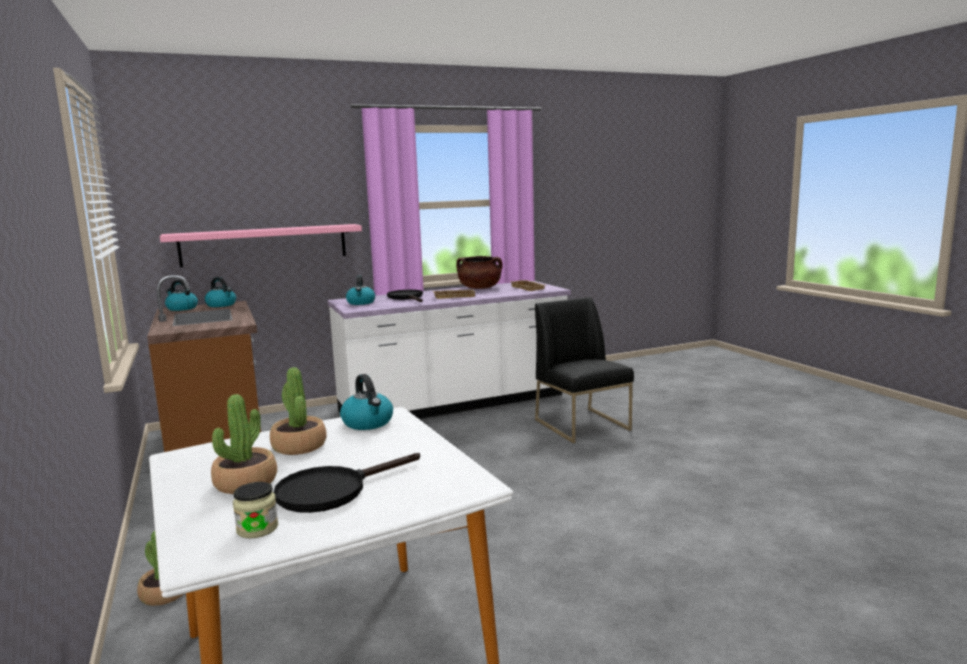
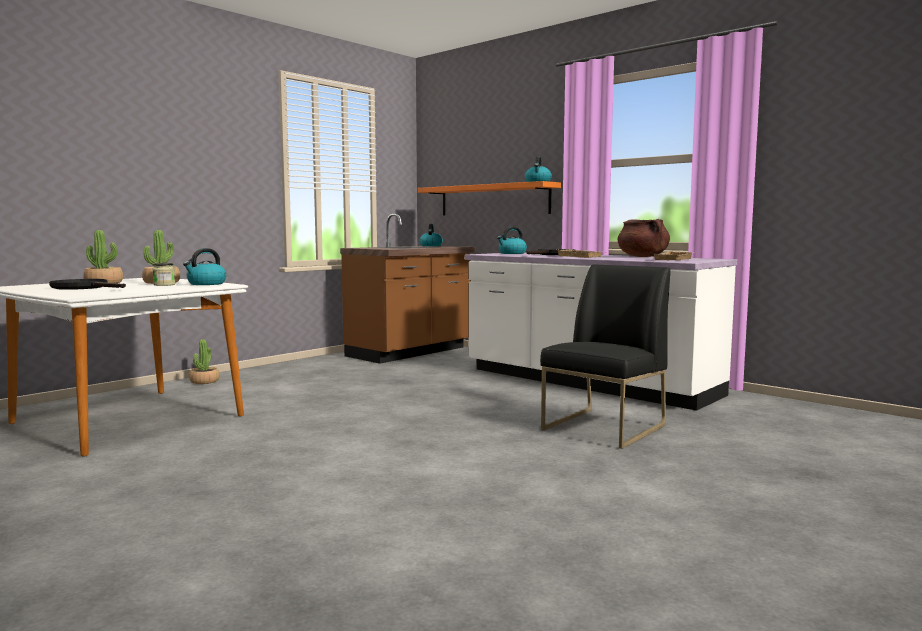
camera: 65 degrees right, 5 degrees down
(221, 305) = (451, 246): kettle -> kettle (538, 182)
(257, 528) = (39, 287): jar -> jar (164, 285)
(264, 245) = (493, 200): pink shelf -> orange shelf

